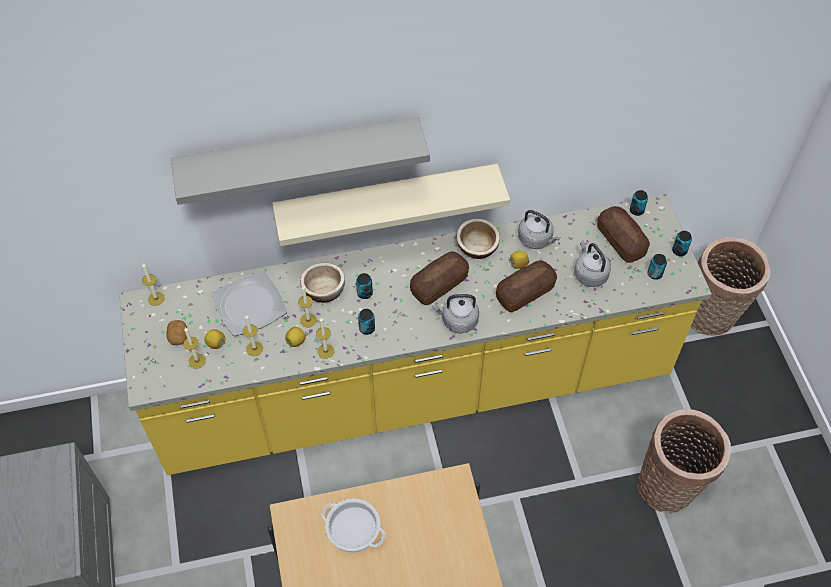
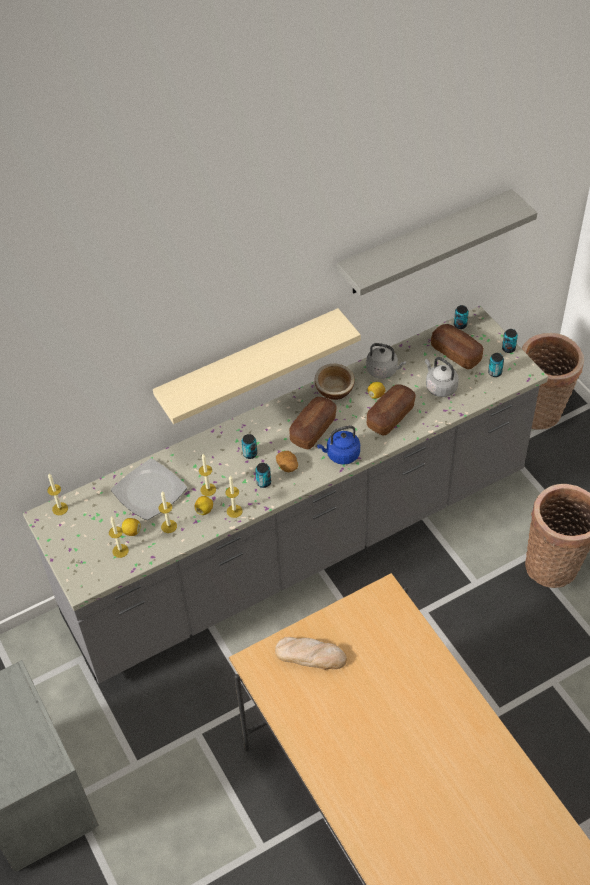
camera: 15 degrees left, 5 degrees down
(178, 337) = (95, 535): potato -> potato (287, 466)
(299, 156) = (173, 338): grey shelf -> grey shelf (425, 243)
(324, 290) = (212, 461): bowl -> none
(352, 529) = (311, 655): cooking pot -> bread
(415, 389) = (300, 546): yellow counter -> grey counter
(457, 321) = (341, 455): grey kettle -> blue kettle

